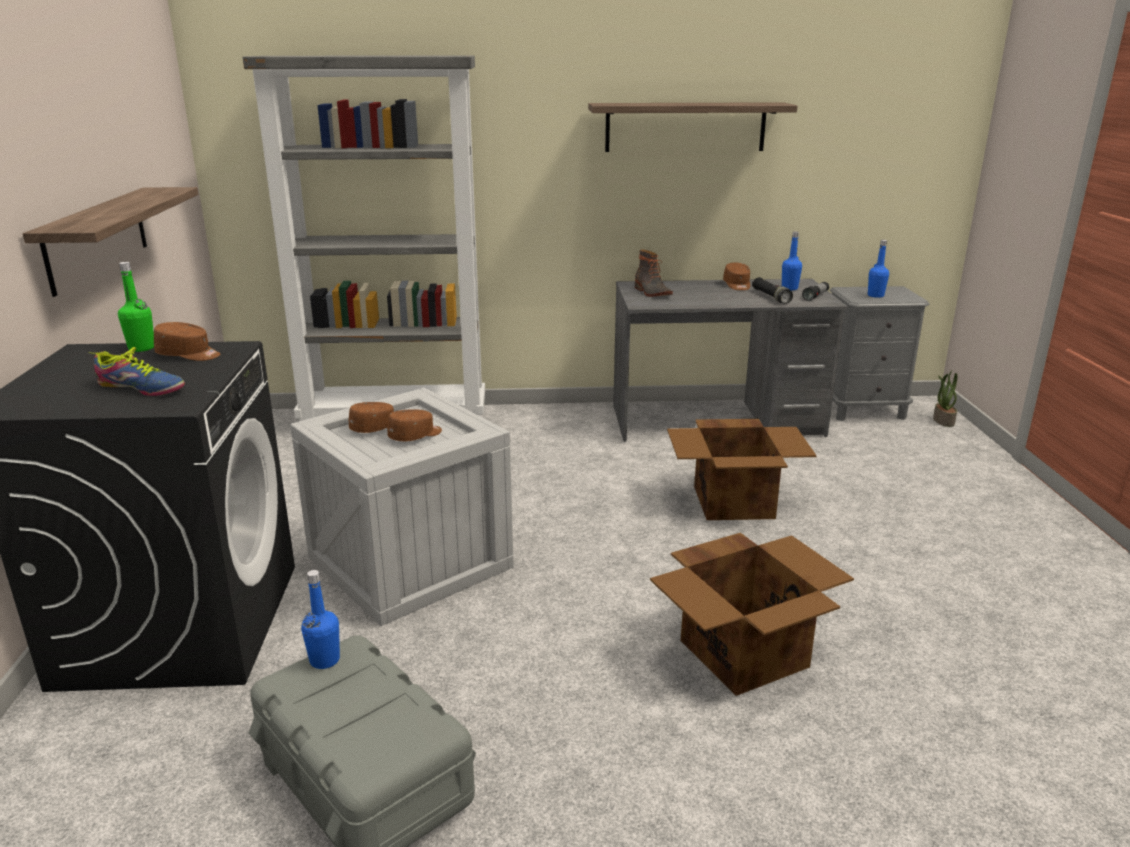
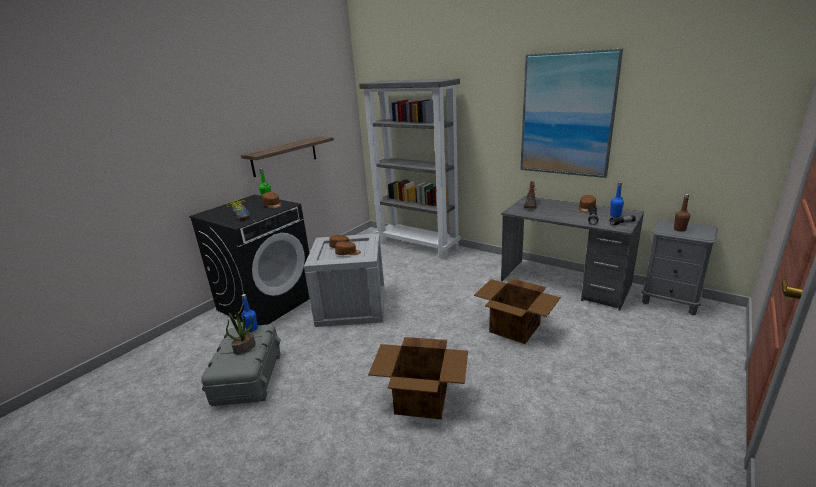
camera: 40 degrees right, 0 degrees up
(685, 127) = (566, 115): shelf -> picture
(875, 295) = (679, 229): blue bottle -> brown bottle
(943, 421) = (723, 324): potted plant -> potted plant (245, 348)

